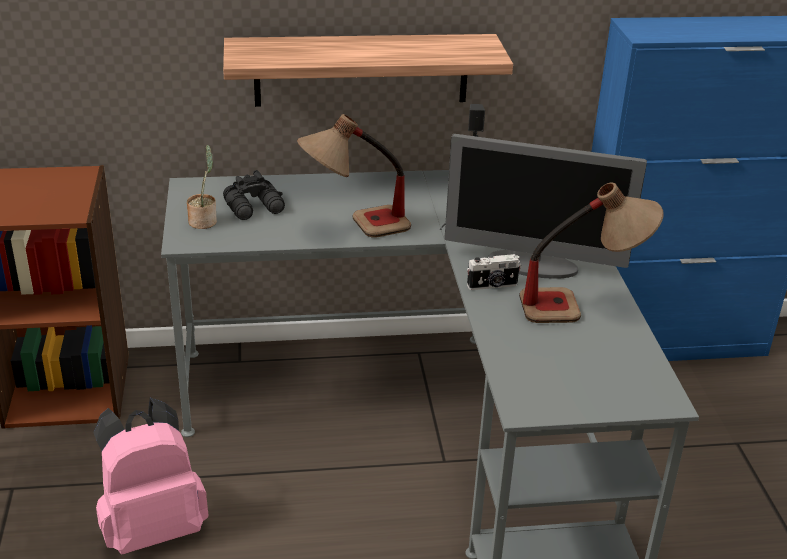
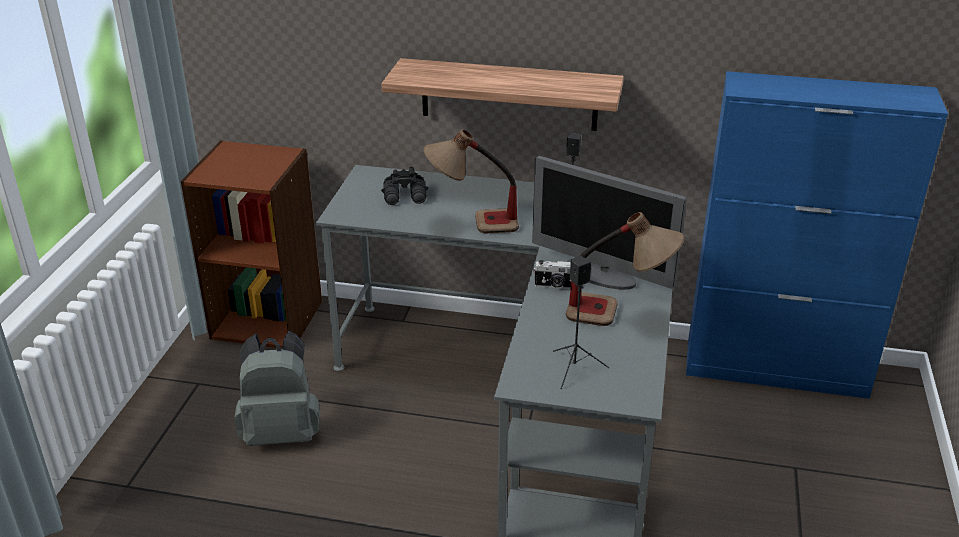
camera: 20 degrees right, 0 degrees up
(153, 527) = (282, 432): pink backpack -> grey backpack
(204, 221) = (361, 201): potted plant -> none
(573, 377) = (575, 368): none -> black speaker

